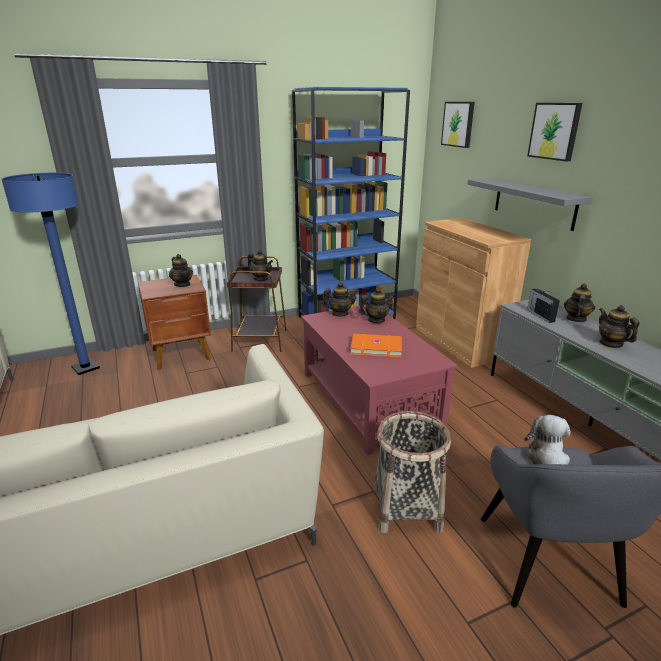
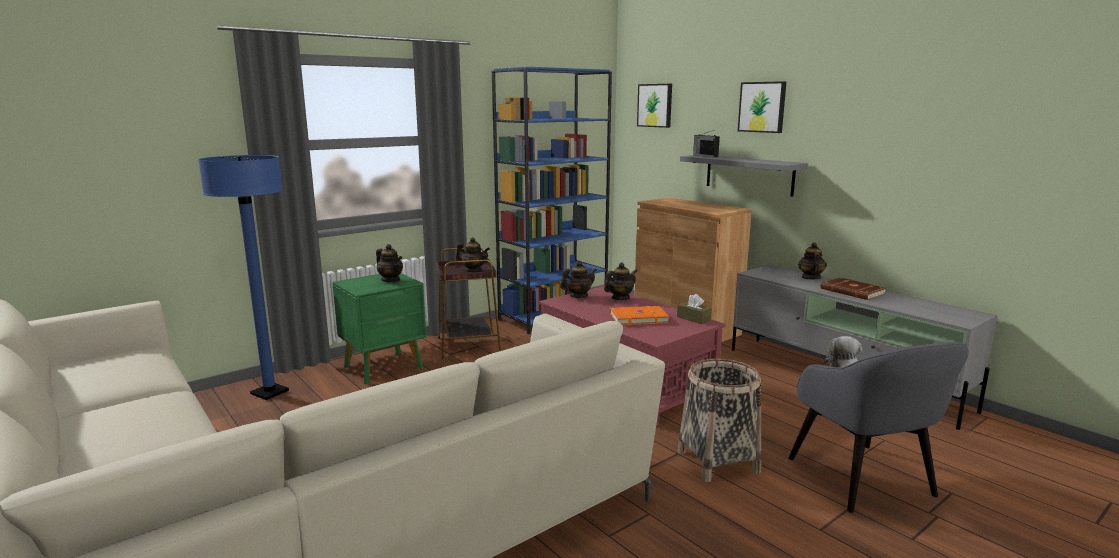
camera: 15 degrees left, 10 degrees down
(182, 355) = (385, 368): brown nightstand -> green nightstand
(429, 354) = (693, 318): none -> brown tissue box
(540, 315) = (778, 277): radio -> radio (705, 156)
(611, 343) = (852, 292): teapot -> brown book

